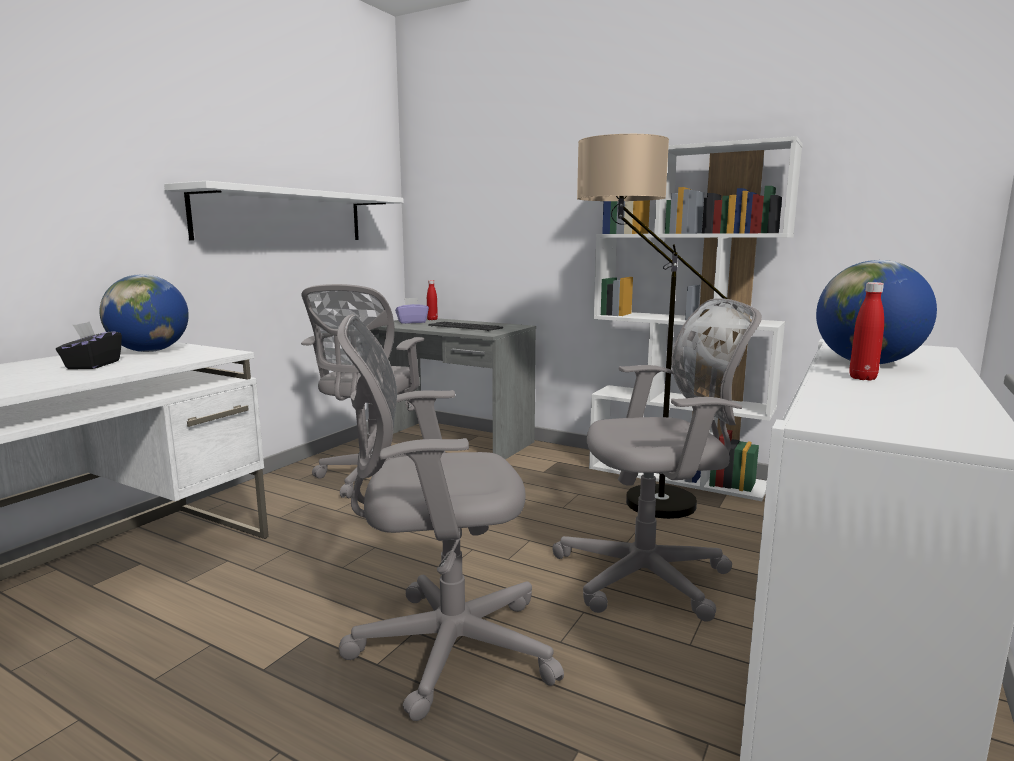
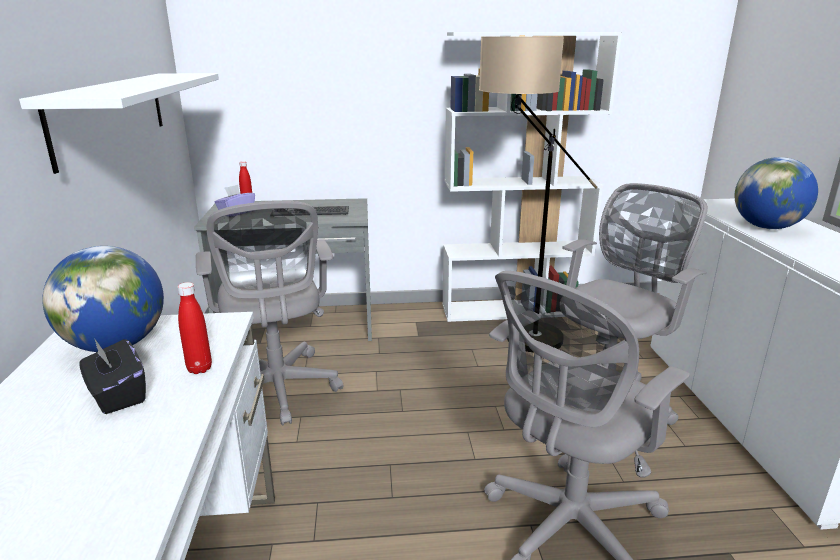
camera: 35 degrees left, 10 degrees up
(862, 378) = (803, 245): red bottle -> red bottle (199, 369)

